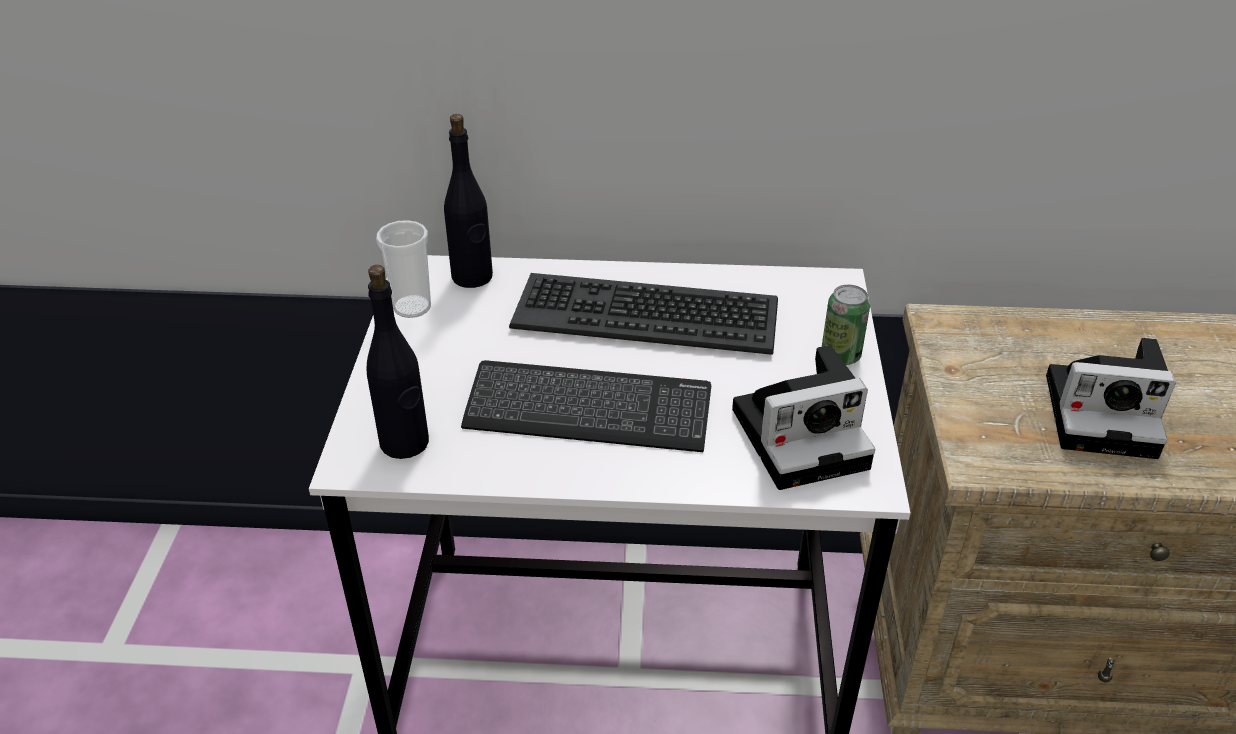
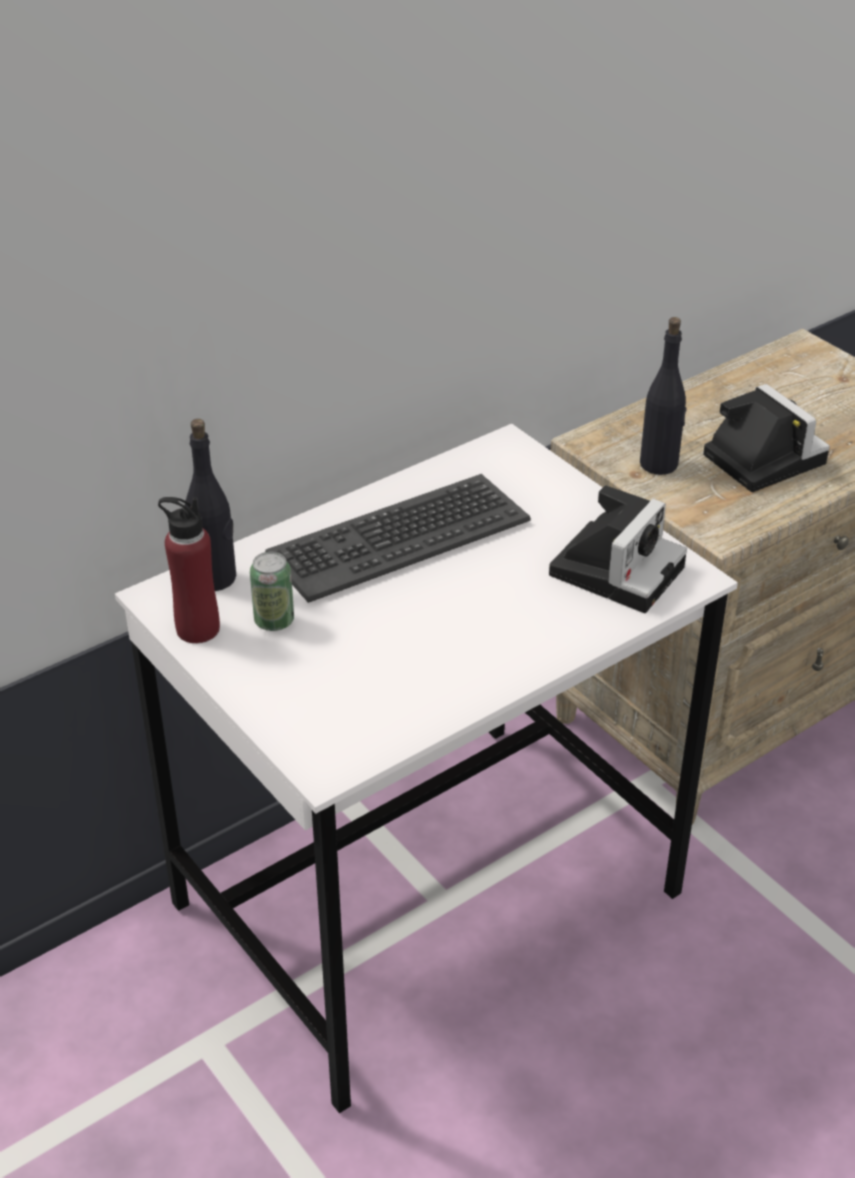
camera: 40 degrees left, 0 degrees up
(405, 443) = (344, 732): black bottle -> black bottle (659, 464)
(412, 307) = (197, 629): cup -> red bottle
(588, 411) = (450, 632): keyboard -> none
(840, 355) = (574, 498): can -> can (274, 621)
(1105, 414) = (760, 457): camera -> camera turned 90 degrees counterclockwise

